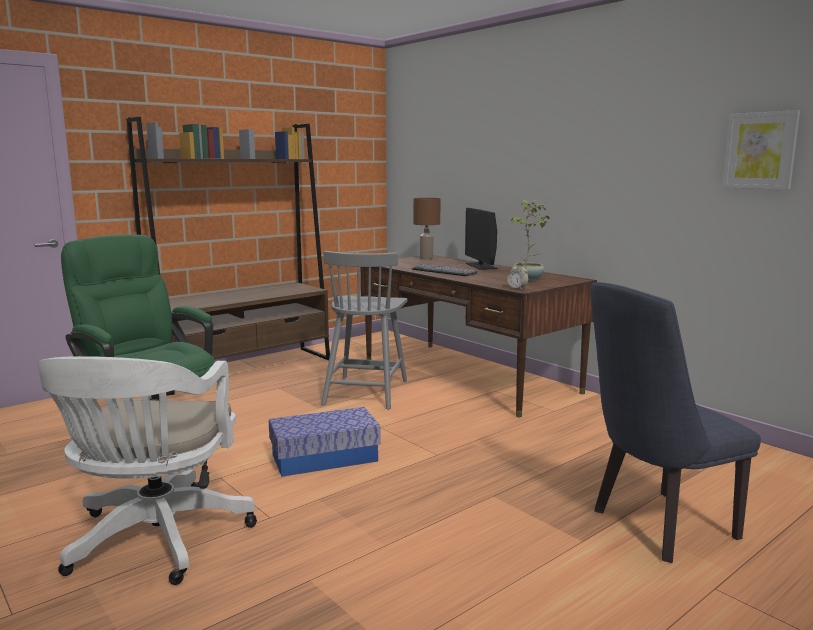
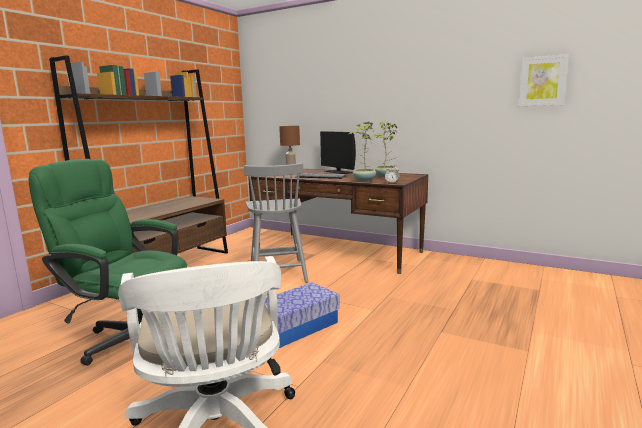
camera: 20 degrees left, 0 degrees up
(486, 282) = (363, 180): none -> potted plant
(655, 527) = (557, 331): blue chair -> none

